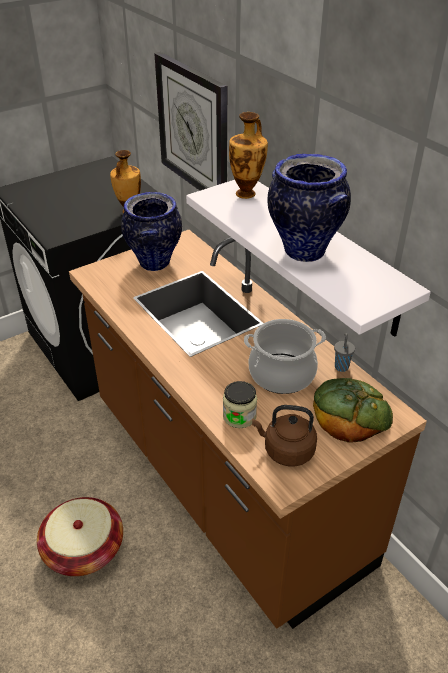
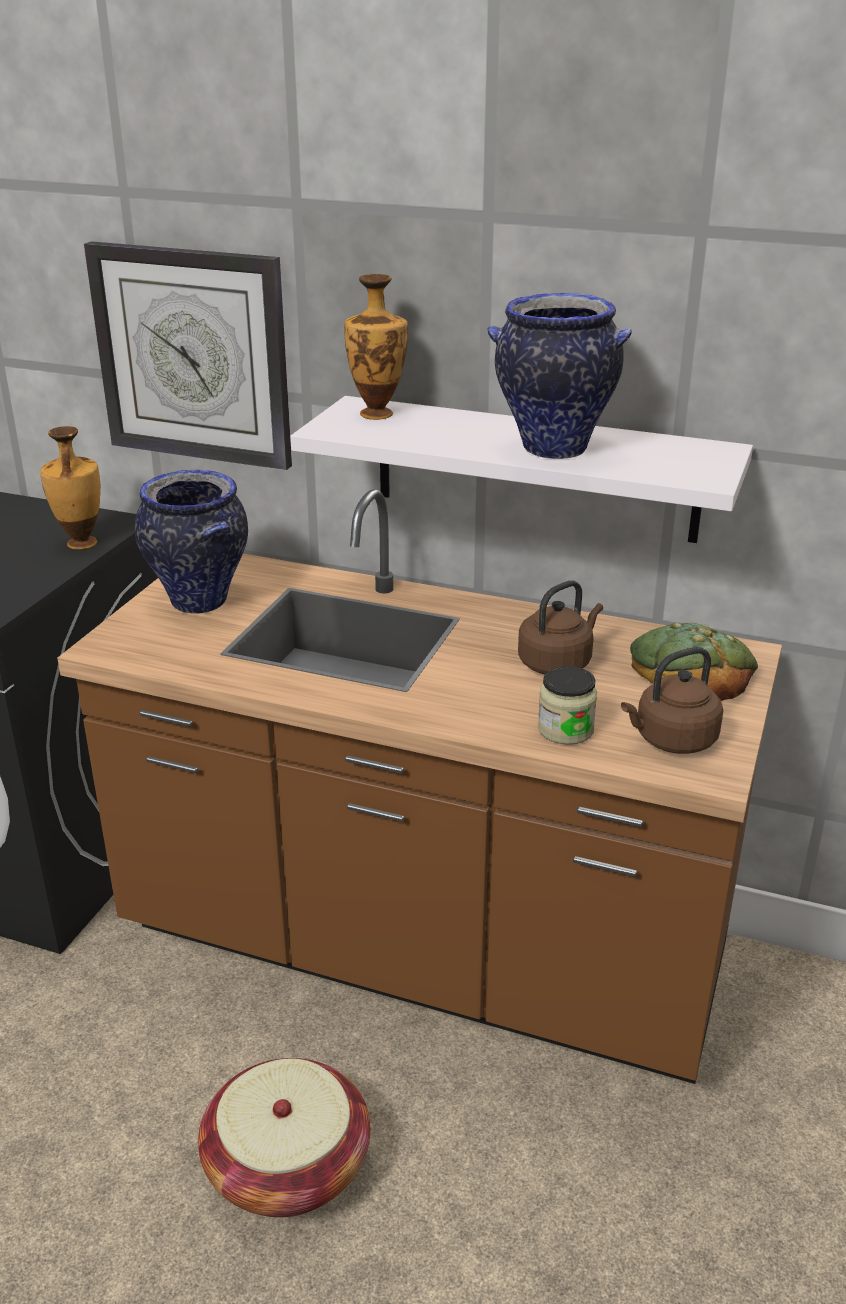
camera: 35 degrees left, 10 degrees down
(282, 373) = (557, 663): cooking pot -> brown kettle
(341, 366) = (619, 628): grey cup -> none

